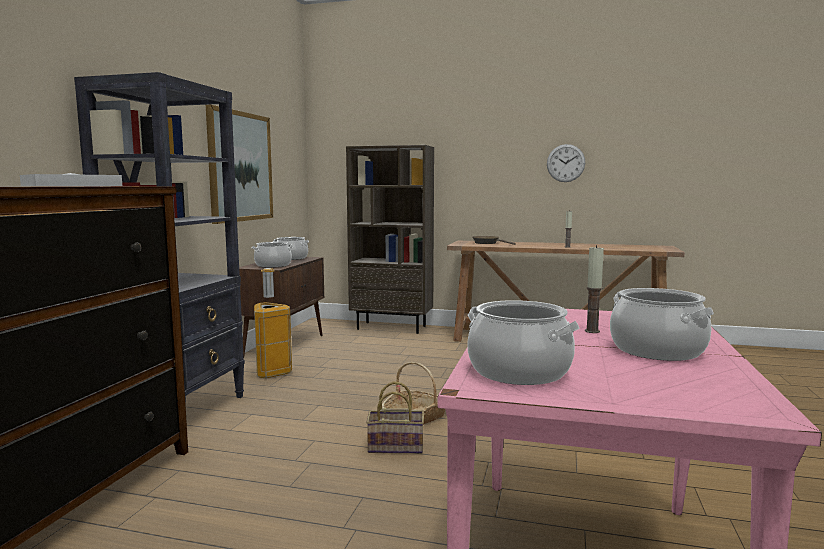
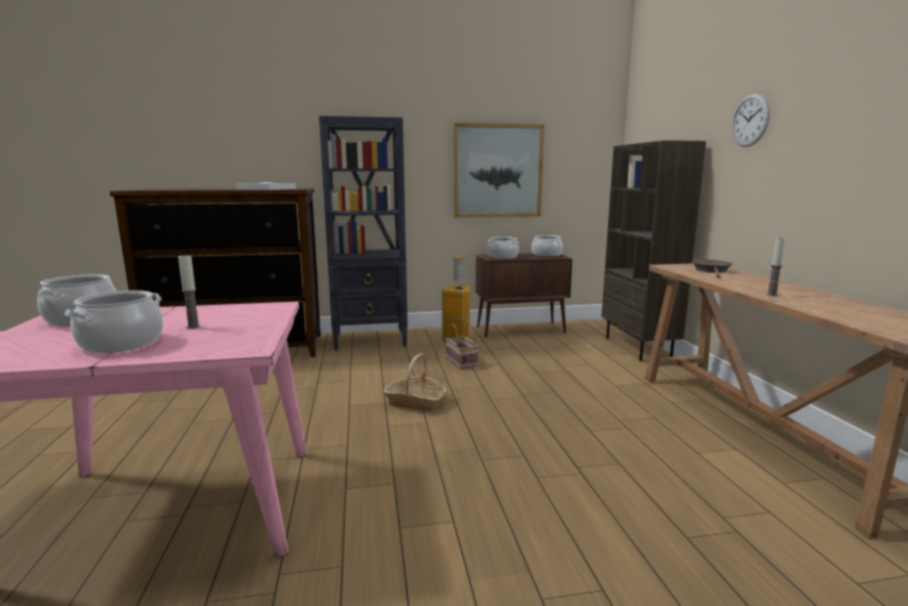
camera: 65 degrees right, 5 degrees up
(397, 446) = (356, 406): basket -> basket (462, 362)
(565, 163) = (855, 157): wall clock -> wall clock (750, 120)

